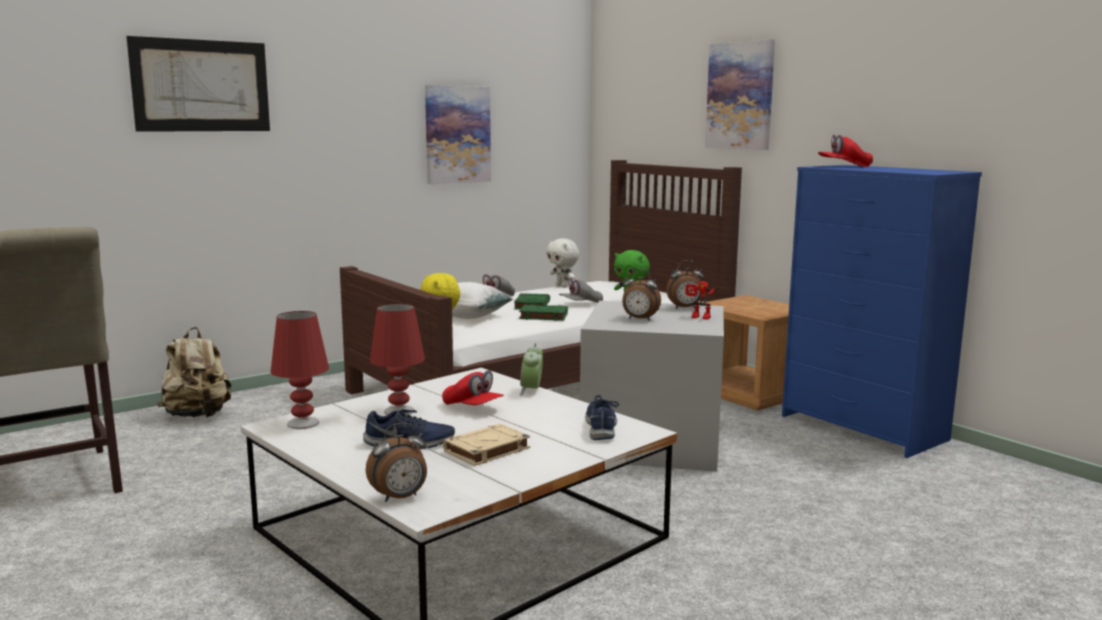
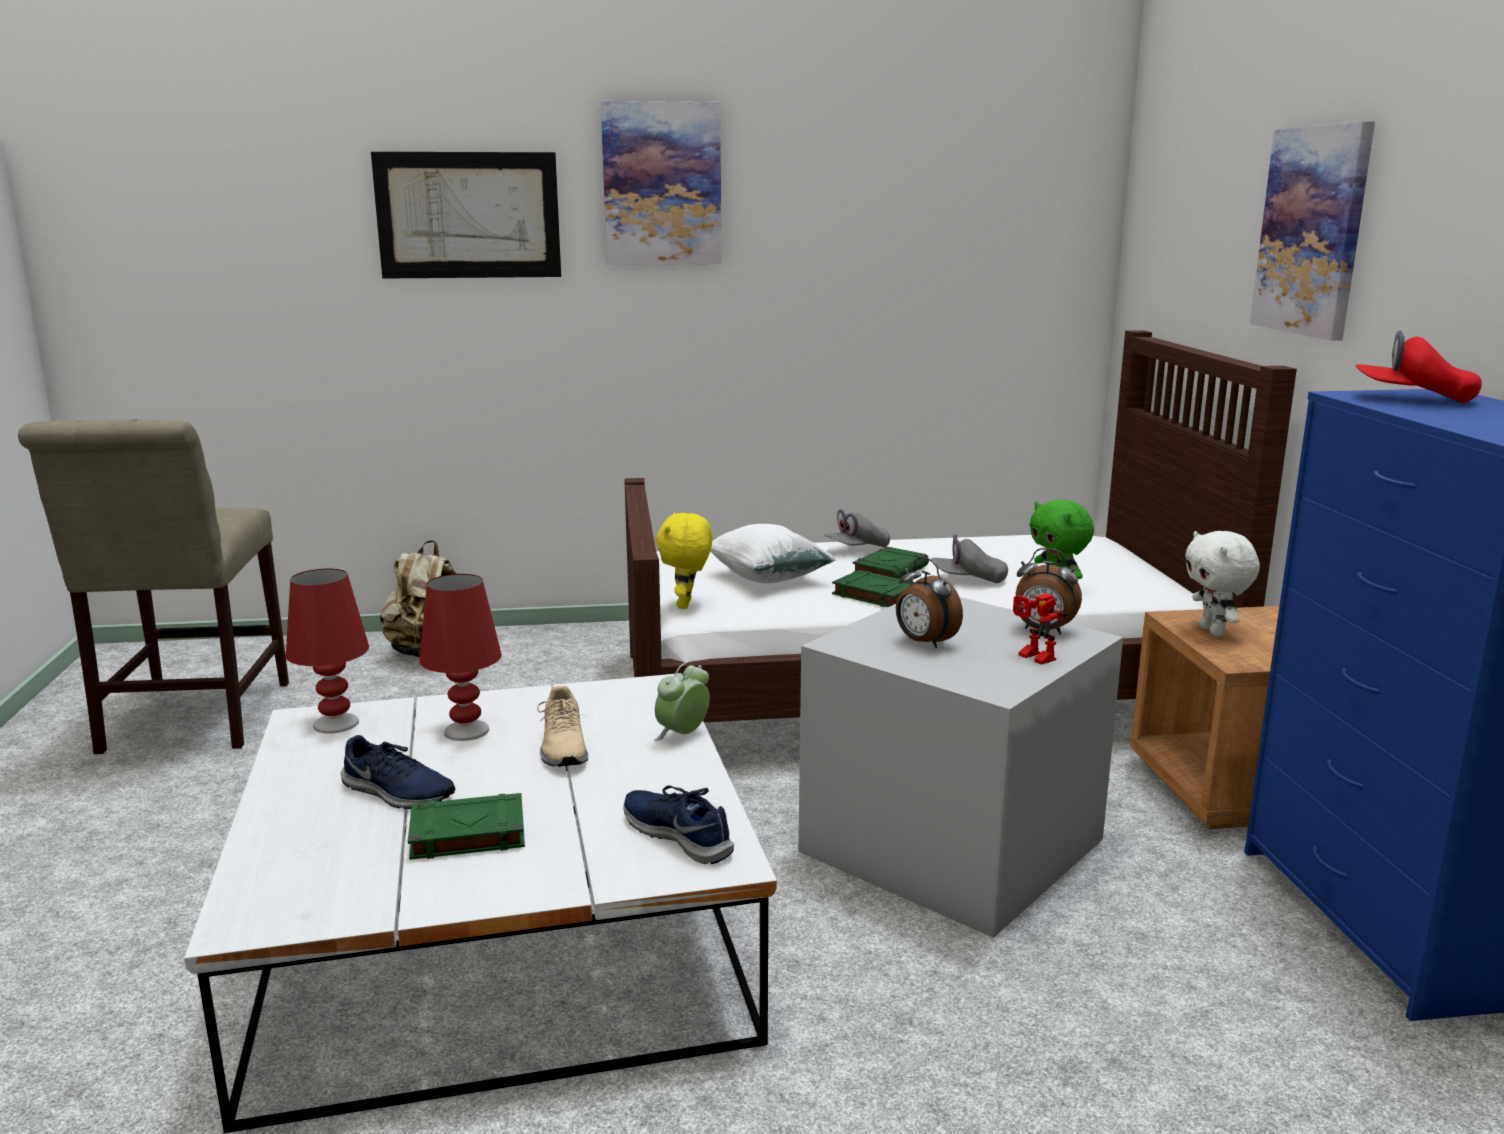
camera: 30 degrees right, 5 degrees up
(400, 498) = (250, 889): alarm clock -> none
(457, 134) = (861, 282): picture -> picture (662, 184)
(473, 407) = (563, 747): red cap -> beige shoe
(486, 450) = (466, 834): beige book -> green book
(562, 286) = (995, 538): white plush toy -> white plush toy (1213, 631)
(601, 427) = (679, 835): blue shoe -> blue shoe turned 75 degrees counterclockwise

